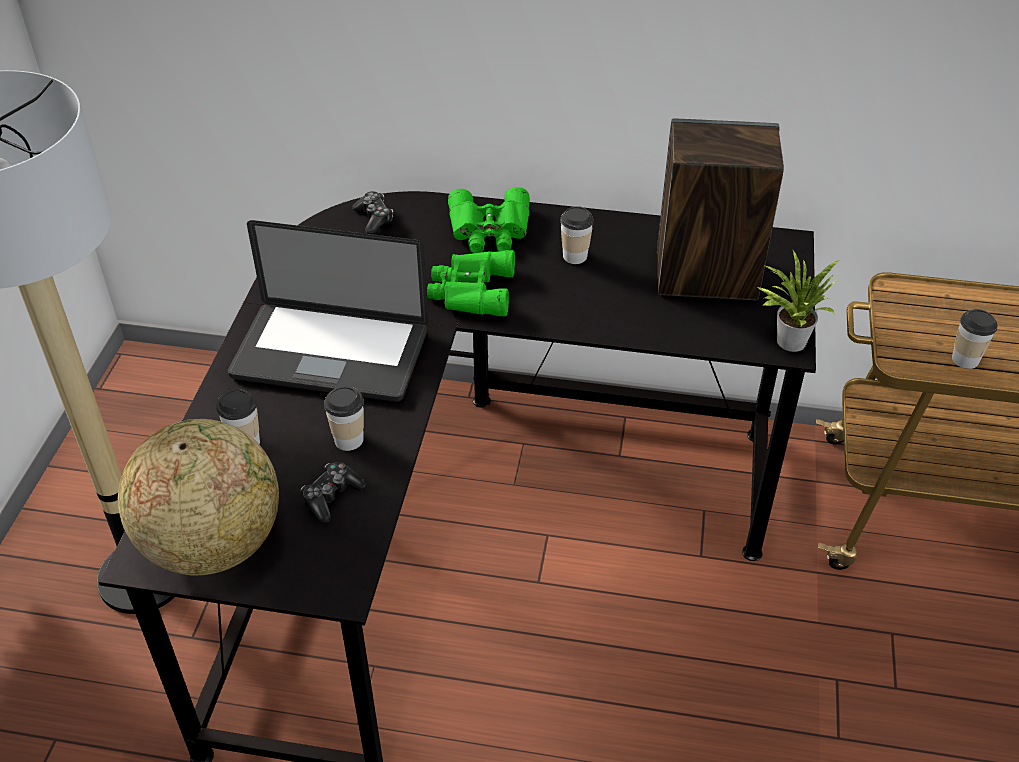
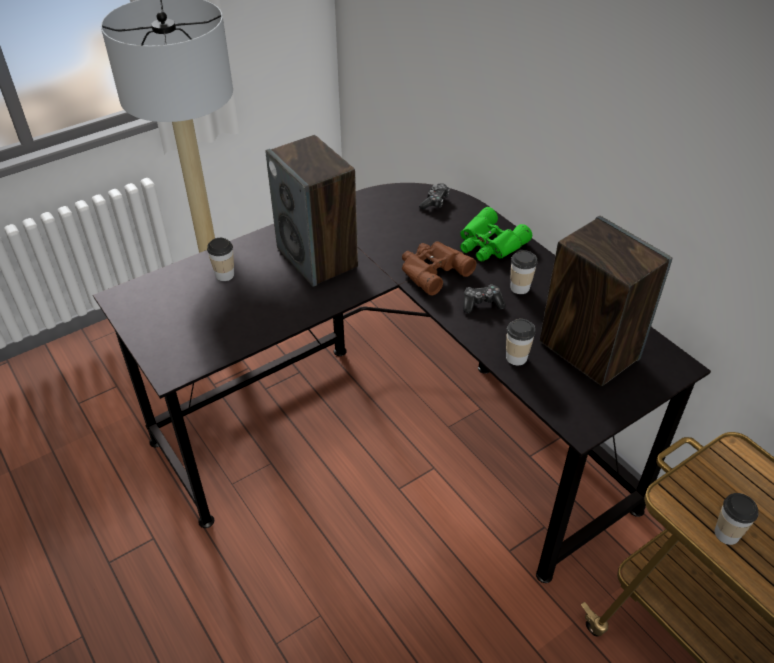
camera: 45 degrees right, 0 degrees up
(213, 543) = (152, 311): globe -> none
(330, 354) = (318, 258): laptop -> speaker
(331, 497) = (224, 327): game controller -> game controller (481, 304)
(349, 439) = (269, 305): cup -> cup (516, 357)
(470, 291) = (432, 270): green binoculars -> brown binoculars
(788, 339) = (588, 423): potted plant -> none

